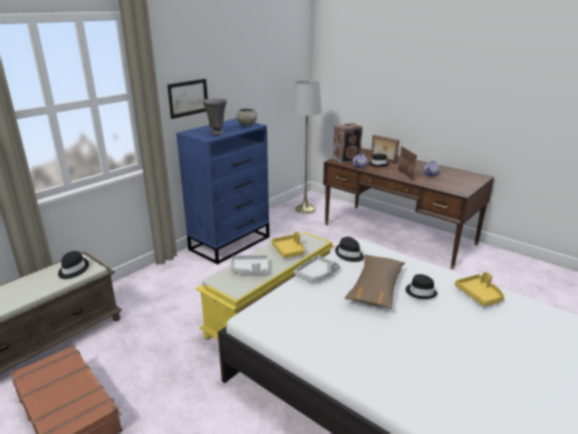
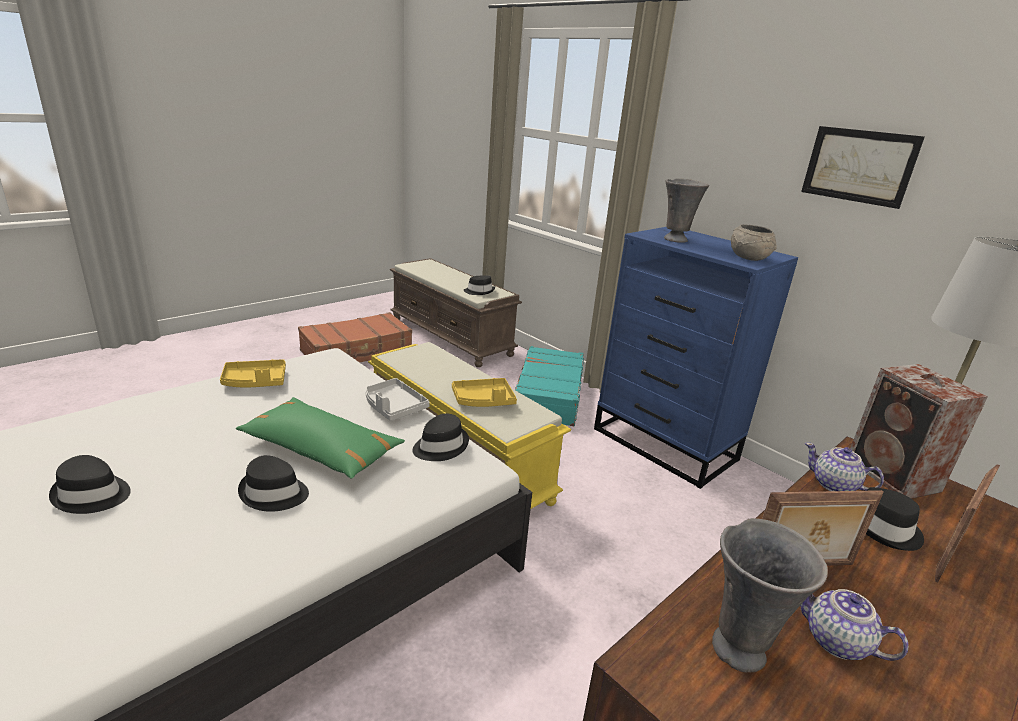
camera: 95 degrees right, 0 degrees up
(173, 282) = (547, 396): none -> turquoise suitcase
(188, 98) = (719, 182): picture -> picture (858, 166)
(250, 269) = (440, 368): grey tray -> none
(376, 288) = (321, 449): brown pillow -> green pillow
(444, 183) = (740, 647): none -> grey vase
(472, 350) = (92, 495): none -> black hat
(479, 295) = (199, 571): yellow tray -> yellow tray (255, 382)

